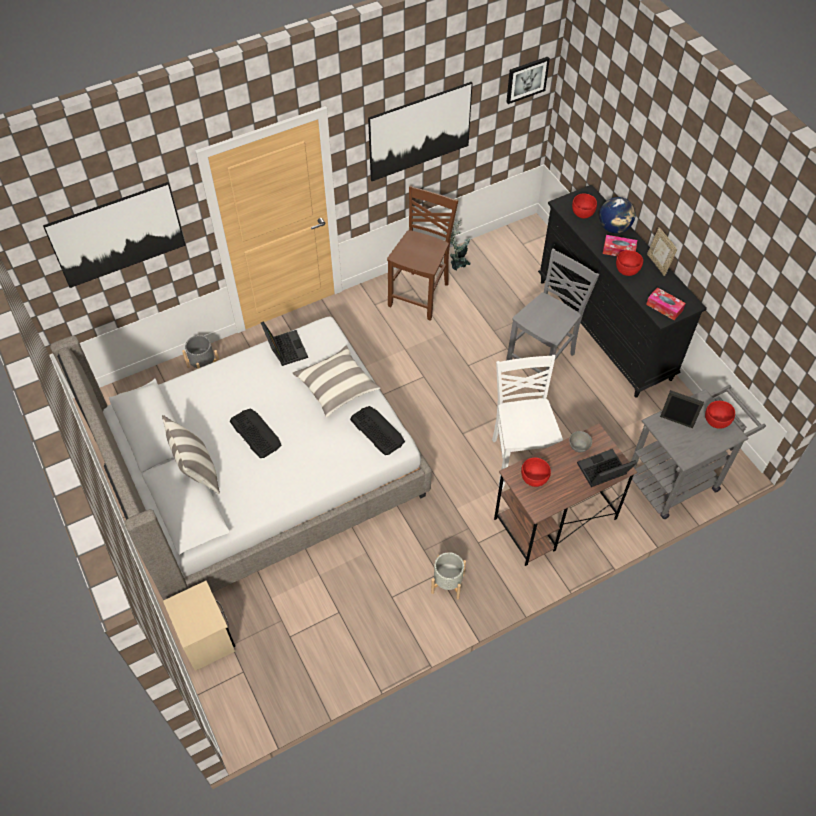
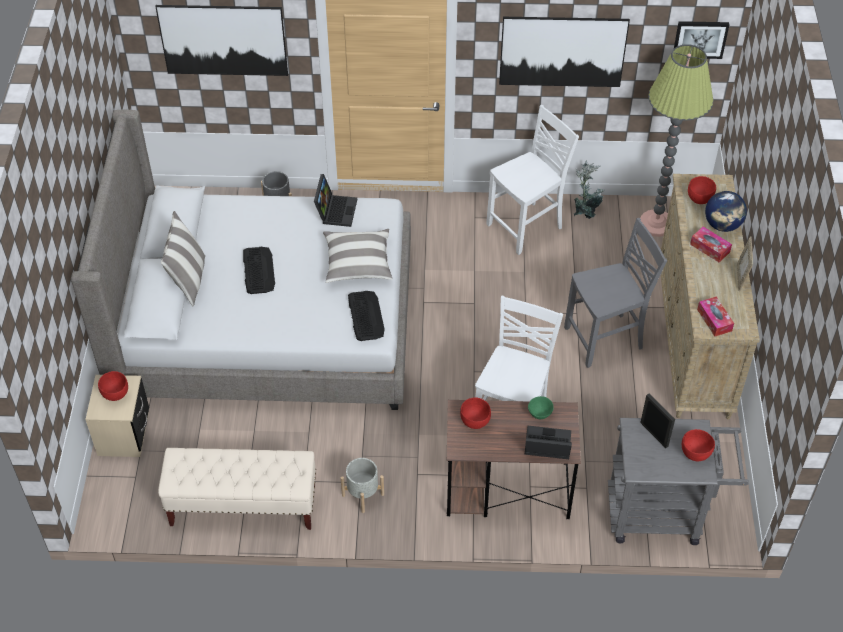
camera: 30 degrees right, 5 degrees down
(355, 647) = (242, 506): none -> beige bench
(420, 295) = (526, 227): brown chair -> white chair
(515, 250) = (656, 224): none -> floor lamp
(578, 448) = (539, 415): grey bowl -> green bowl
(604, 329) = (693, 339): black dresser -> beige dresser
(627, 271) = (702, 271): red bowl -> red bowl (116, 394)

